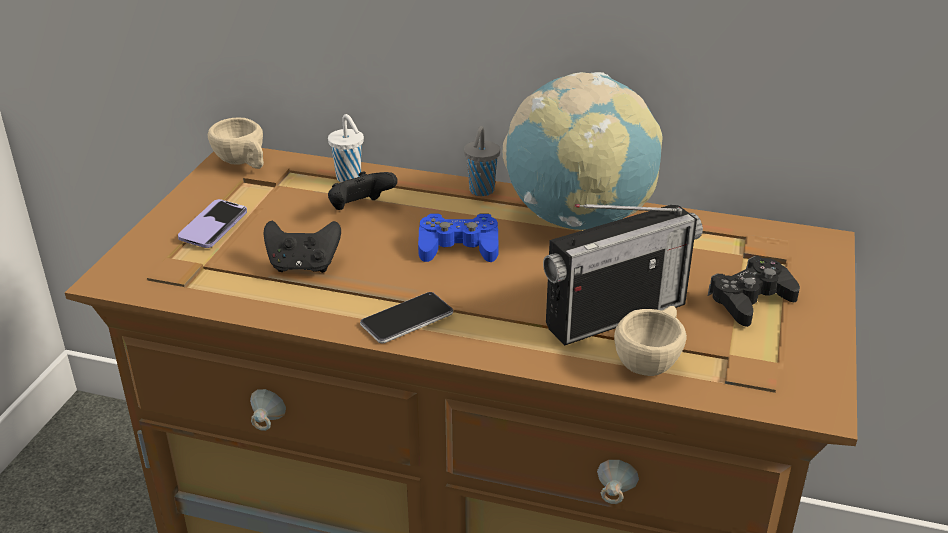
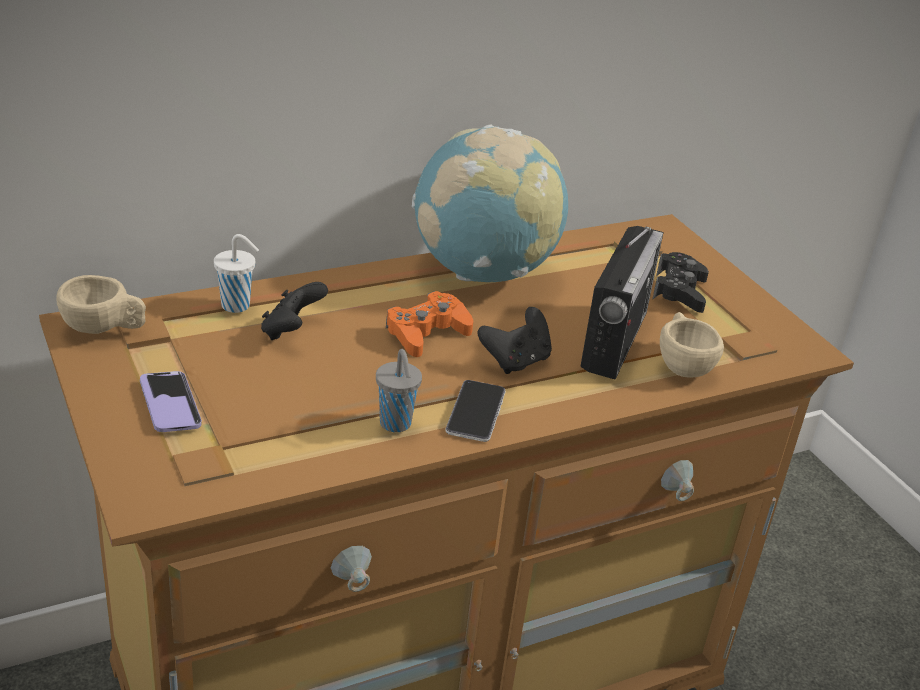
camera: 45 degrees left, 0 degrees up
(303, 266) = (320, 405): black game controller -> black game controller (516, 361)
(458, 247) = (426, 333): blue game controller -> orange game controller
(481, 191) = (374, 276): grey cup -> grey cup (396, 425)

